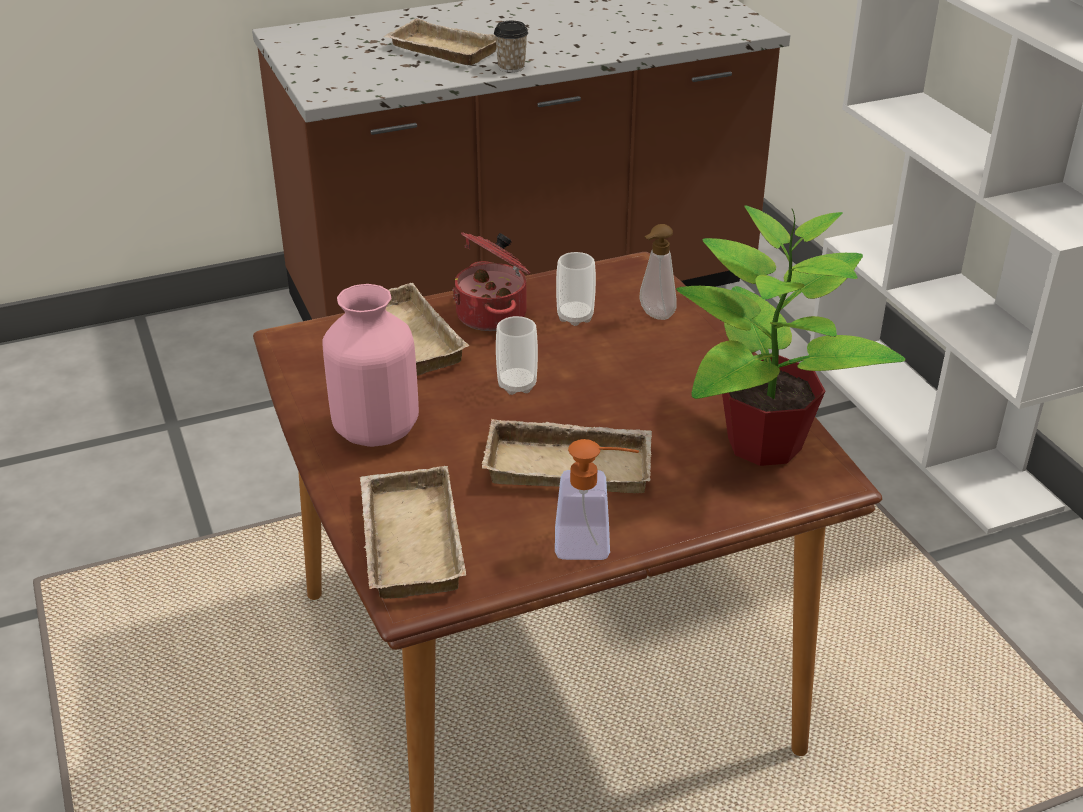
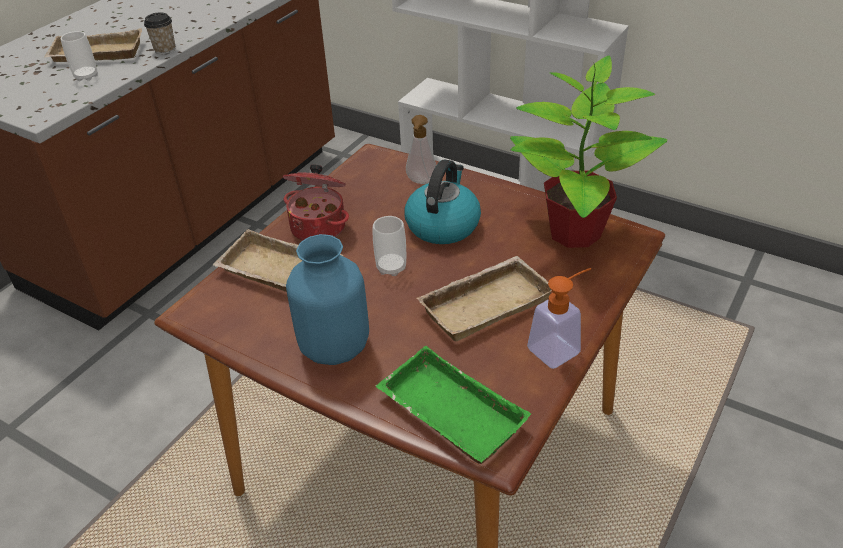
camera: 35 degrees left, 5 degrees up
(376, 431) = (335, 348): pink vase -> blue vase
(406, 541) = (447, 413): beige tray -> green tray
(575, 317) = (374, 205): cup -> cup (86, 76)
(623, 368) = (443, 225): none -> kettle

